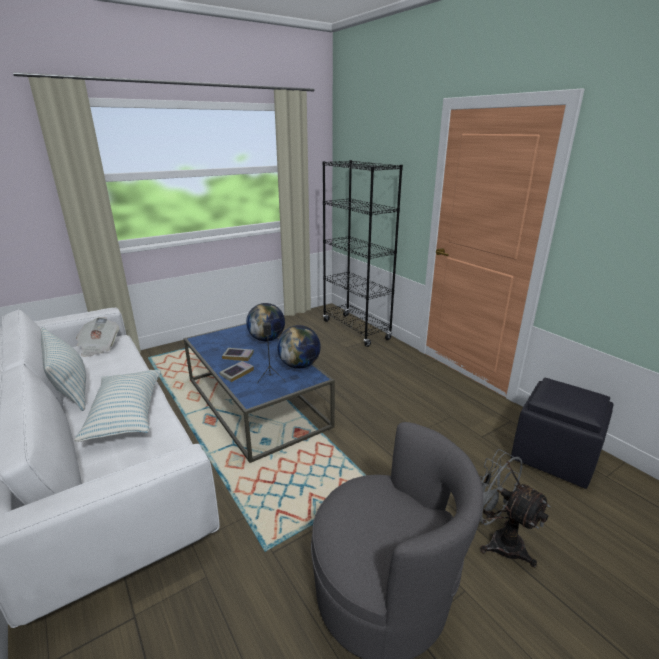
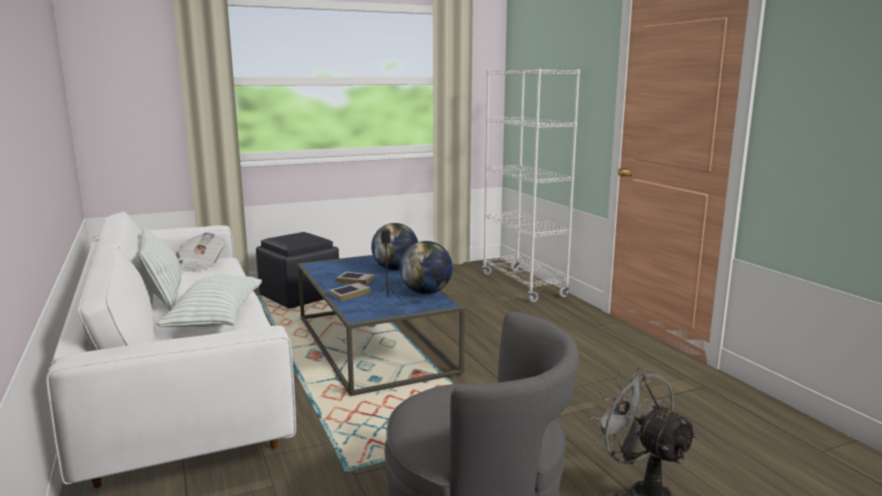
camera: 10 degrees right, 10 degrees down
(356, 330) = (523, 285): black bookcase -> white bookcase
(553, 456) = (751, 425): black ottoman -> black ottoman (299, 297)

